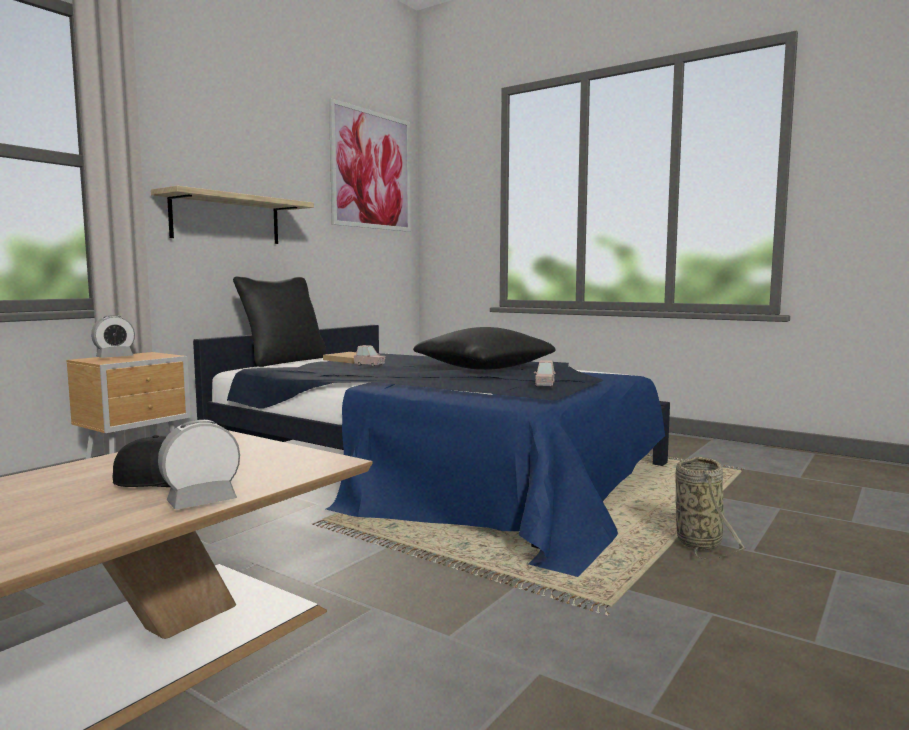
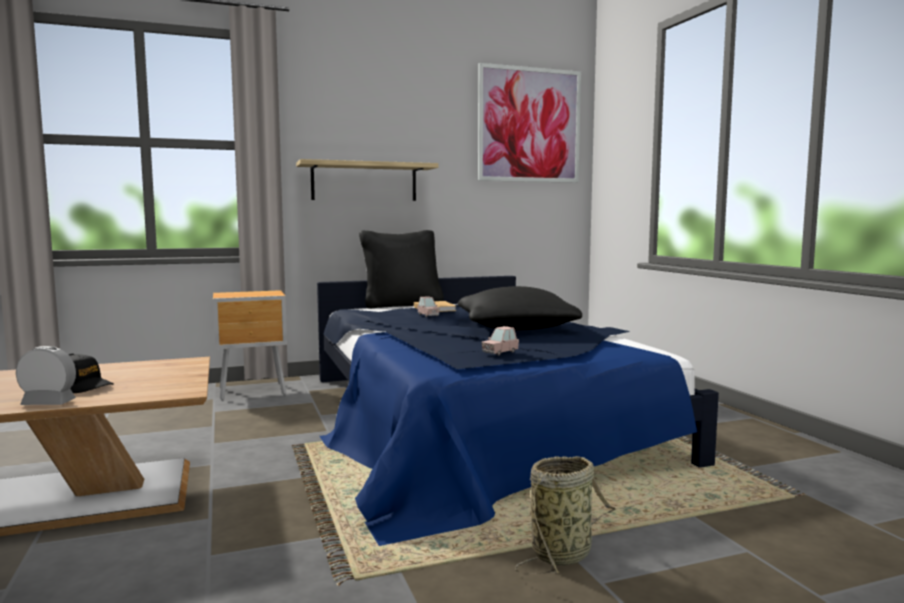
camera: 35 degrees right, 0 degrees up
(114, 357) = (242, 293): alarm clock -> none

